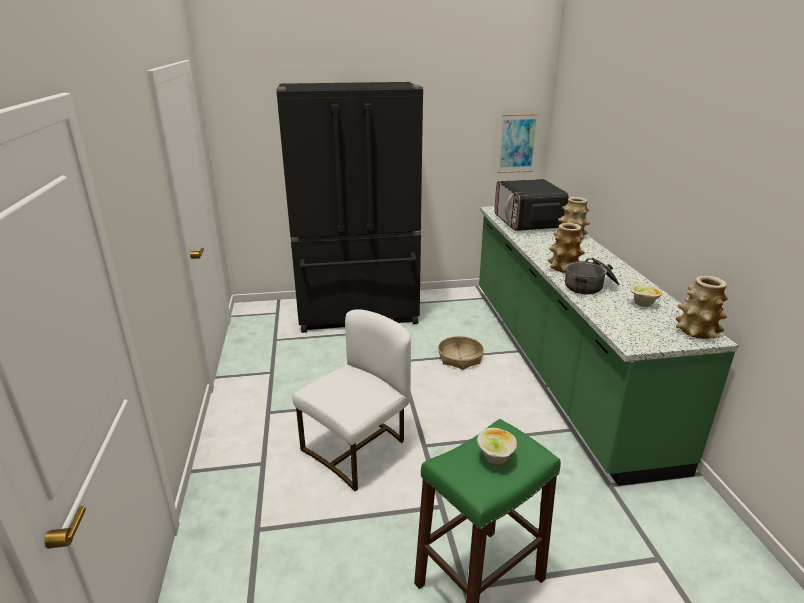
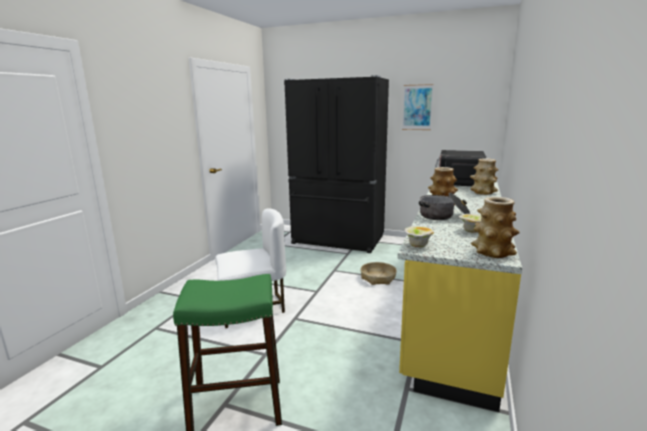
camera: 30 degrees right, 10 degrees down
(494, 459) = (228, 290): bowl -> bowl (417, 245)
(517, 143) = (476, 127): picture -> picture (417, 107)
(557, 363) = (453, 299): green counter -> yellow counter

